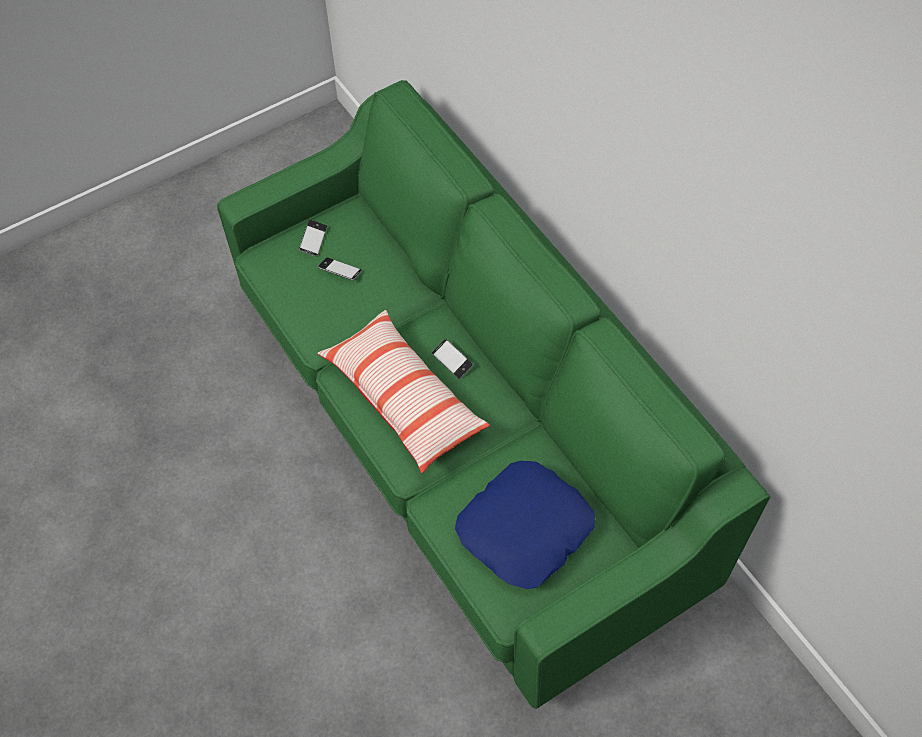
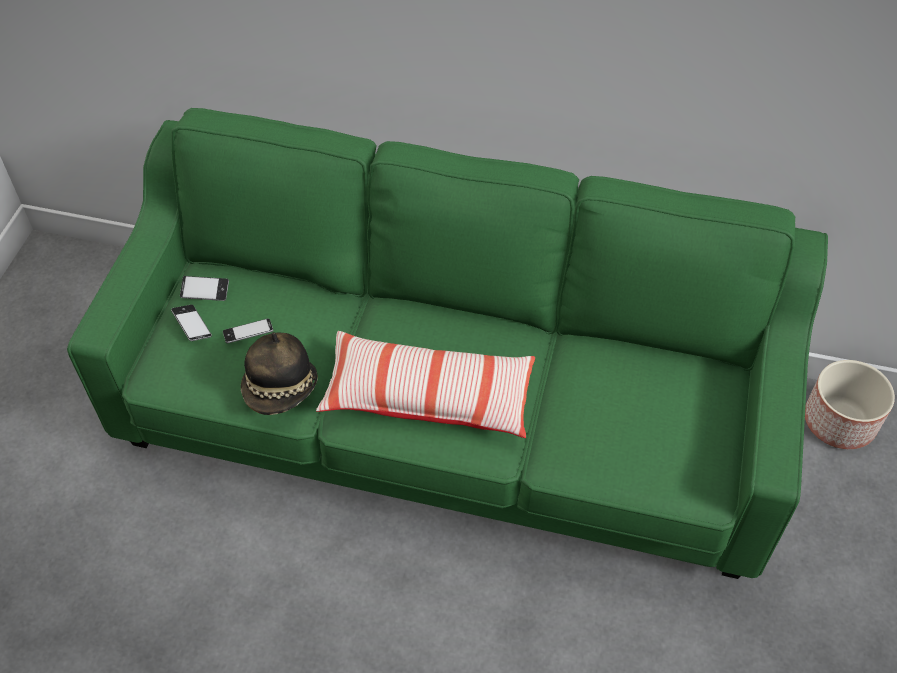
camera: 45 degrees left, 5 degrees down
(321, 324) = (281, 389): none -> hat
(452, 361) = (435, 335): phone -> phone (205, 291)
(526, 530) = (648, 420): blue pillow -> none
(751, 669) = (840, 421): none -> planter

